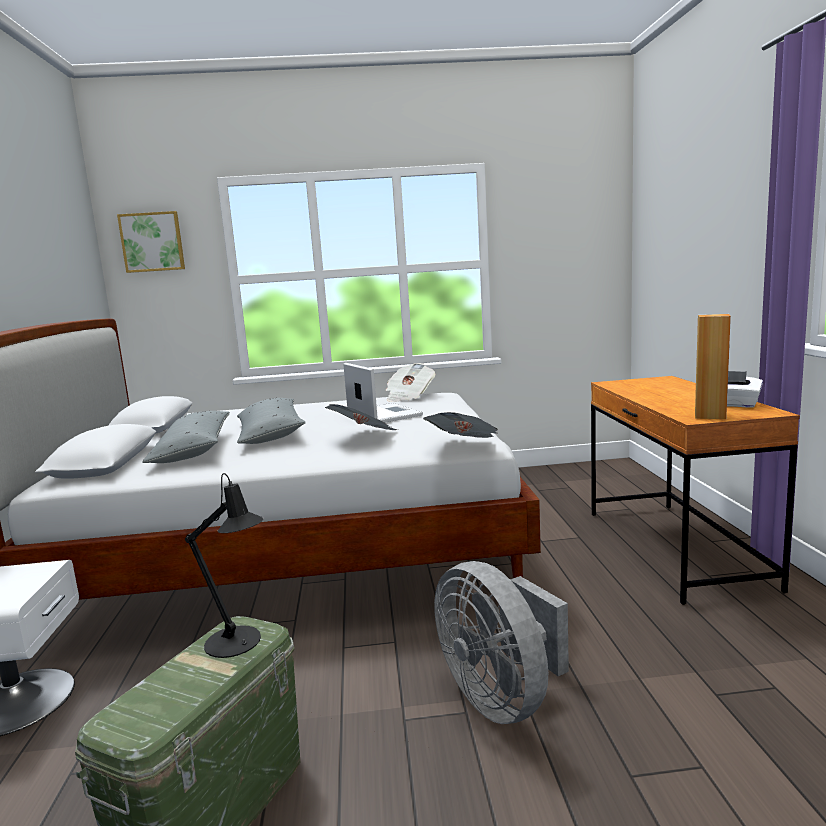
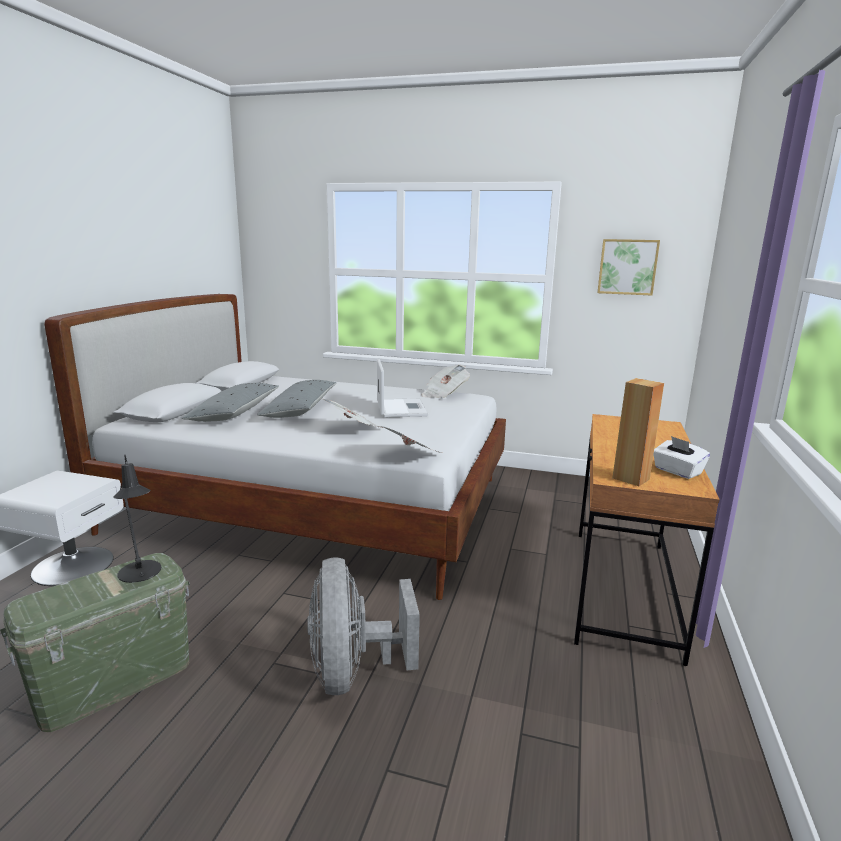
camera: 20 degrees right, 5 degrees up
(152, 242) = (275, 234): picture -> picture (627, 267)

